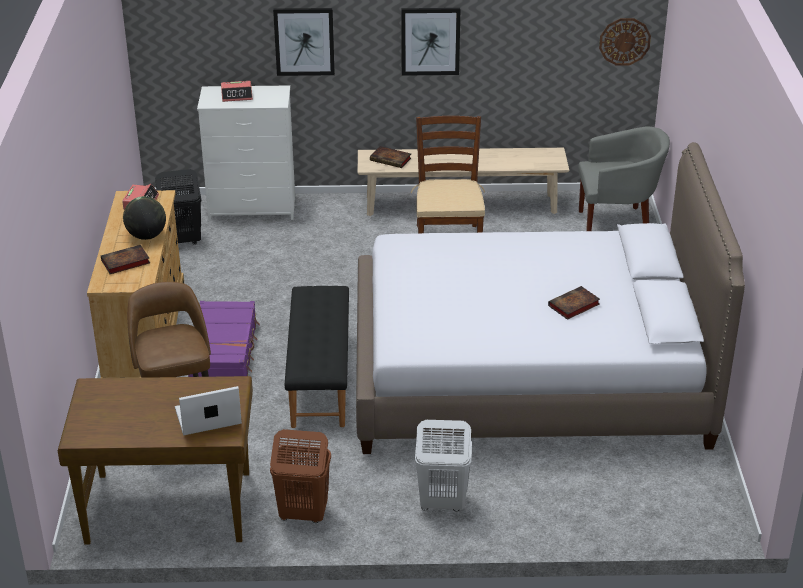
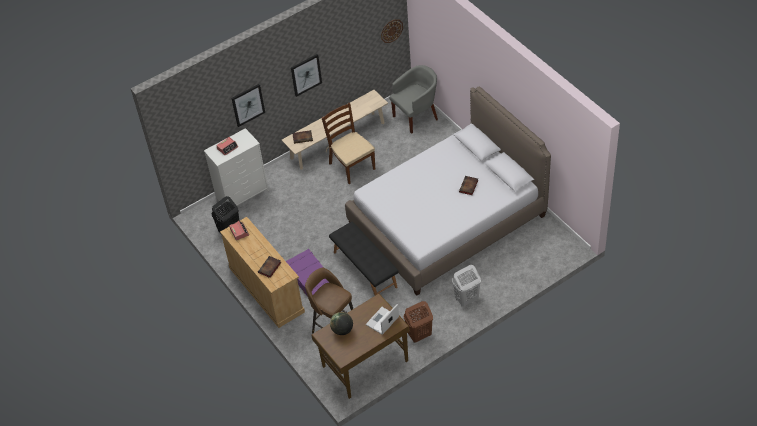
camera: 30 degrees left, 15 degrees up
(147, 236) = (263, 249): globe -> globe (342, 330)

